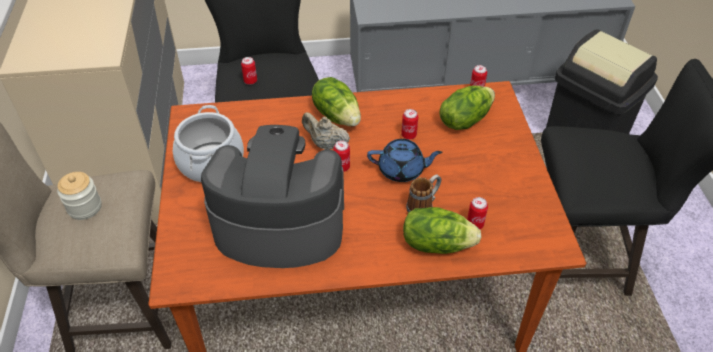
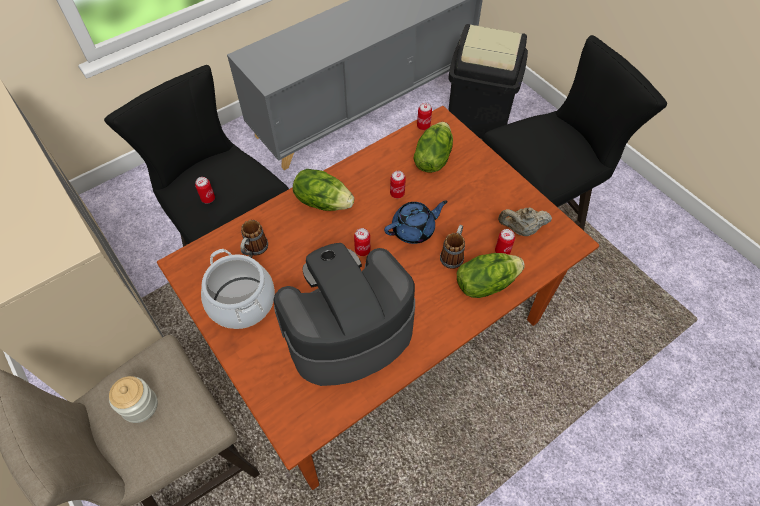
camera: 30 degrees left, 10 degrees up
(251, 129) = (254, 251): none -> mug
(325, 144) = (333, 235): beige teapot -> beige teapot (521, 229)

